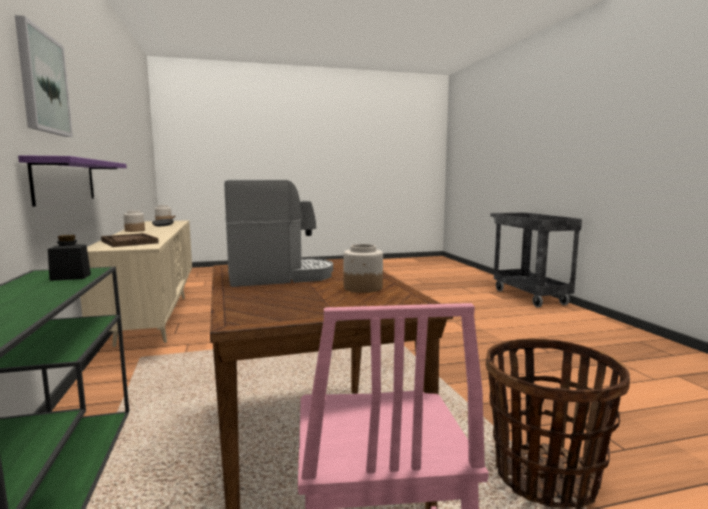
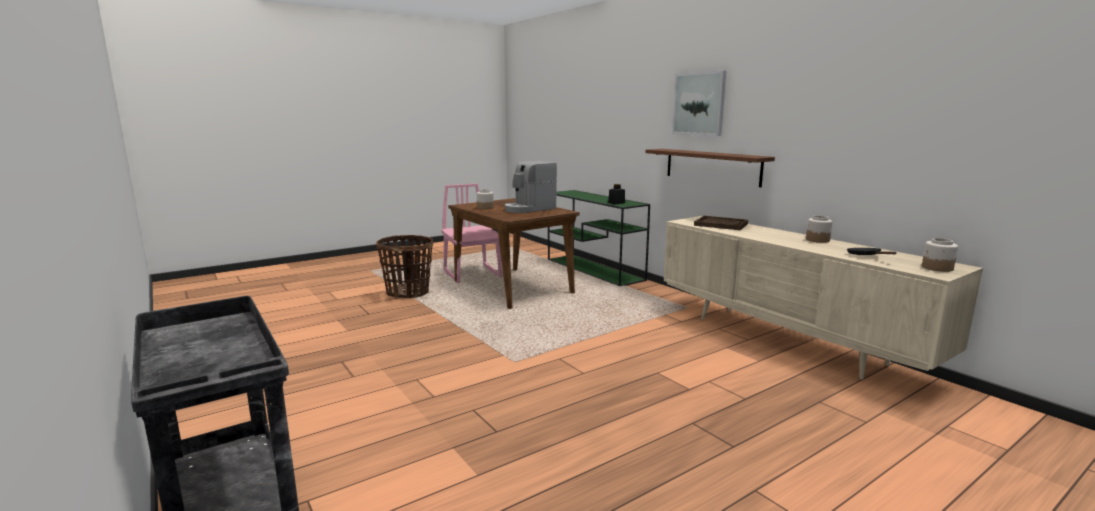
camera: 160 degrees right, 5 degrees up
(65, 181) = (712, 166): purple shelf -> brown shelf

